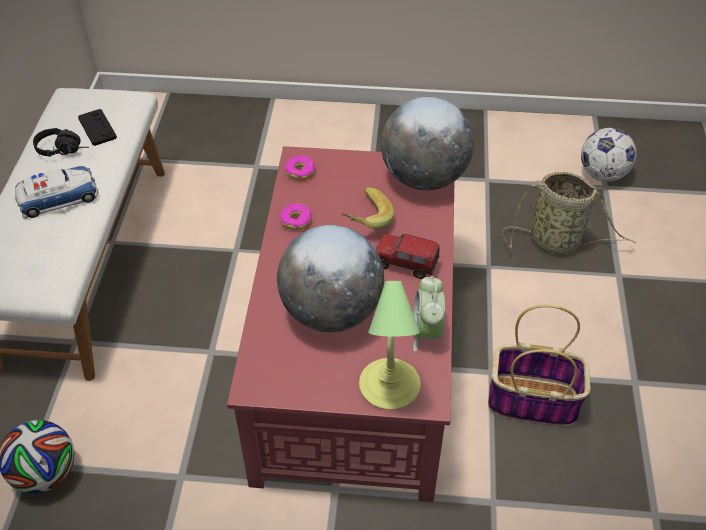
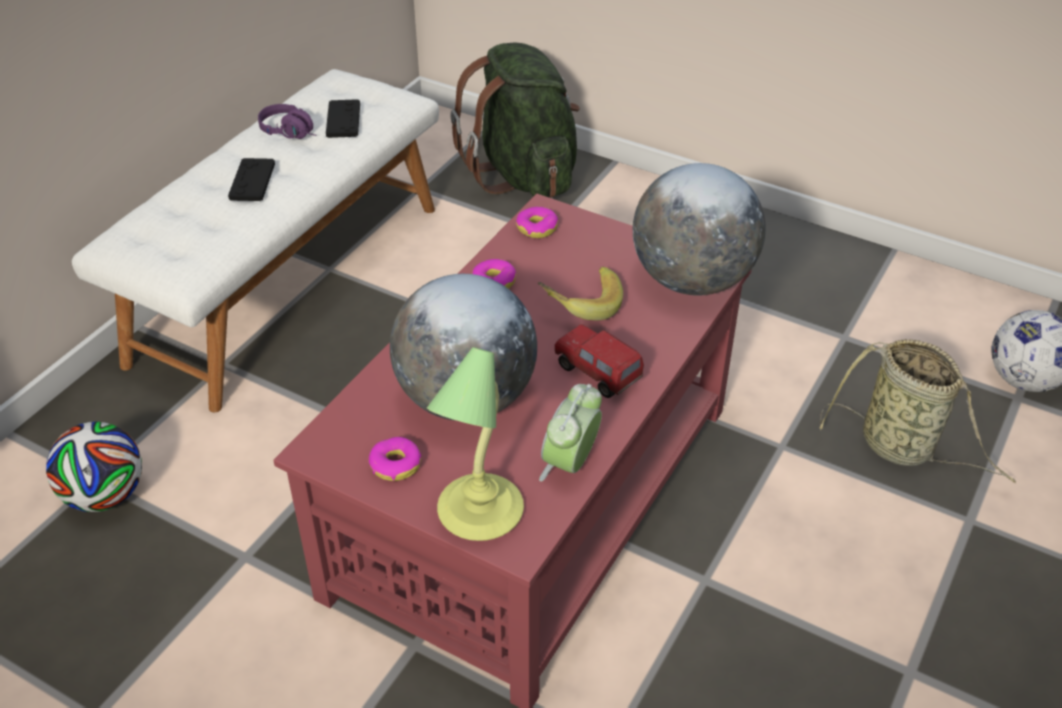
camera: 25 degrees right, 5 degrees down
(58, 197) = (252, 181): toy car -> black game controller
(64, 149) = (293, 133): black headphones -> purple headphones
(214, 127) = (523, 174): none -> green backpack
(314, 376) = (395, 464): none -> donut
(534, 401) = (744, 639): basket -> none

